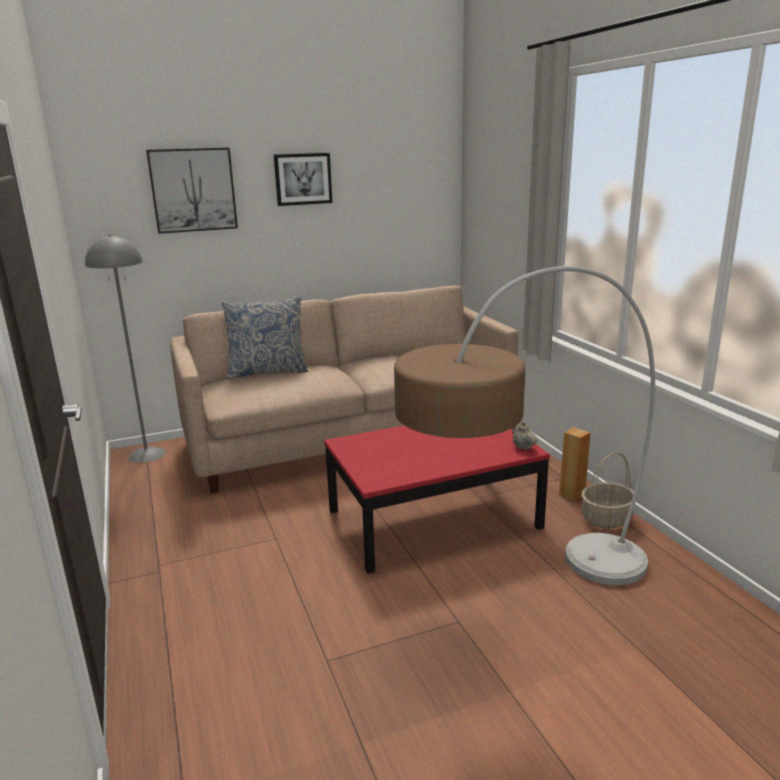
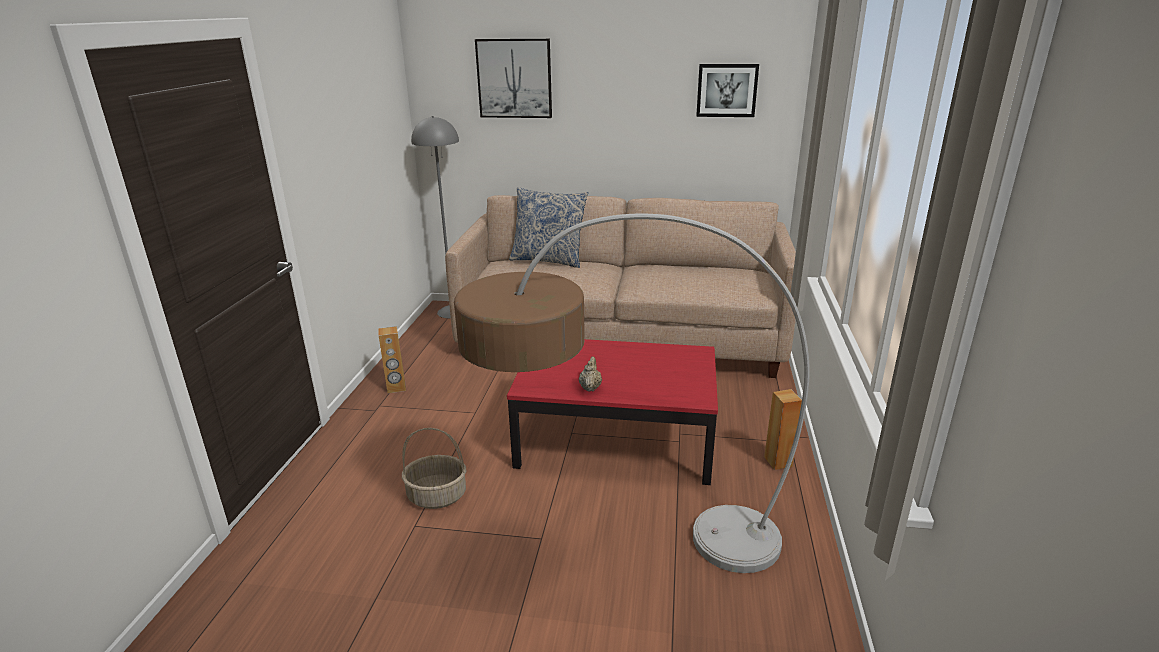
camera: 30 degrees right, 5 degrees up
(160, 542) = (396, 388): none -> brown speaker
(303, 179) = (621, 72): picture -> picture (726, 90)
(522, 447) = (698, 394): beige teapot -> beige teapot (590, 387)
(606, 519) = (786, 499): basket -> basket (436, 496)

